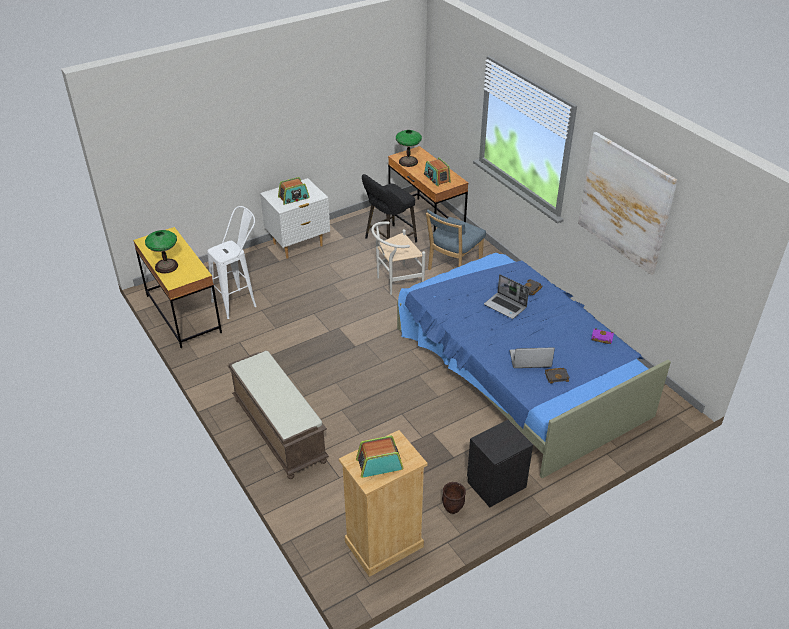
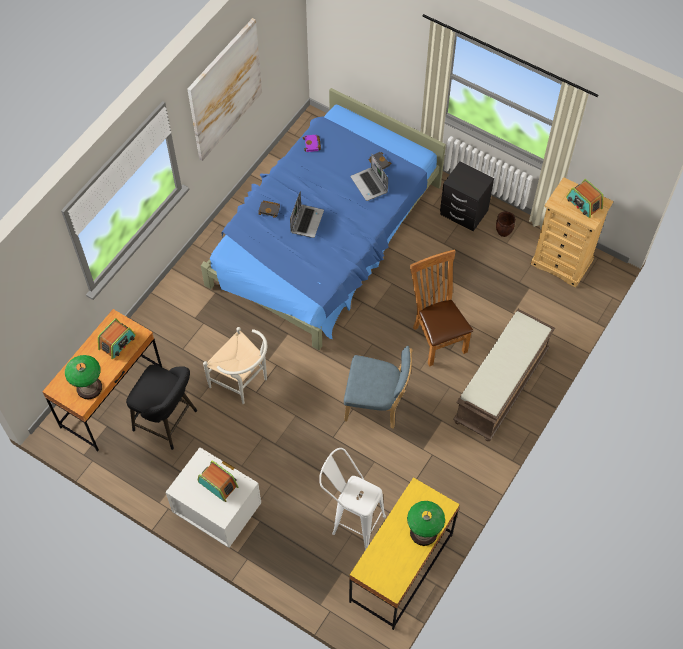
camera: 115 degrees left, 20 degrees up
(360, 406) = (437, 337): none -> brown chair
(453, 268) = (192, 339): blue chair -> blue chair (376, 405)

